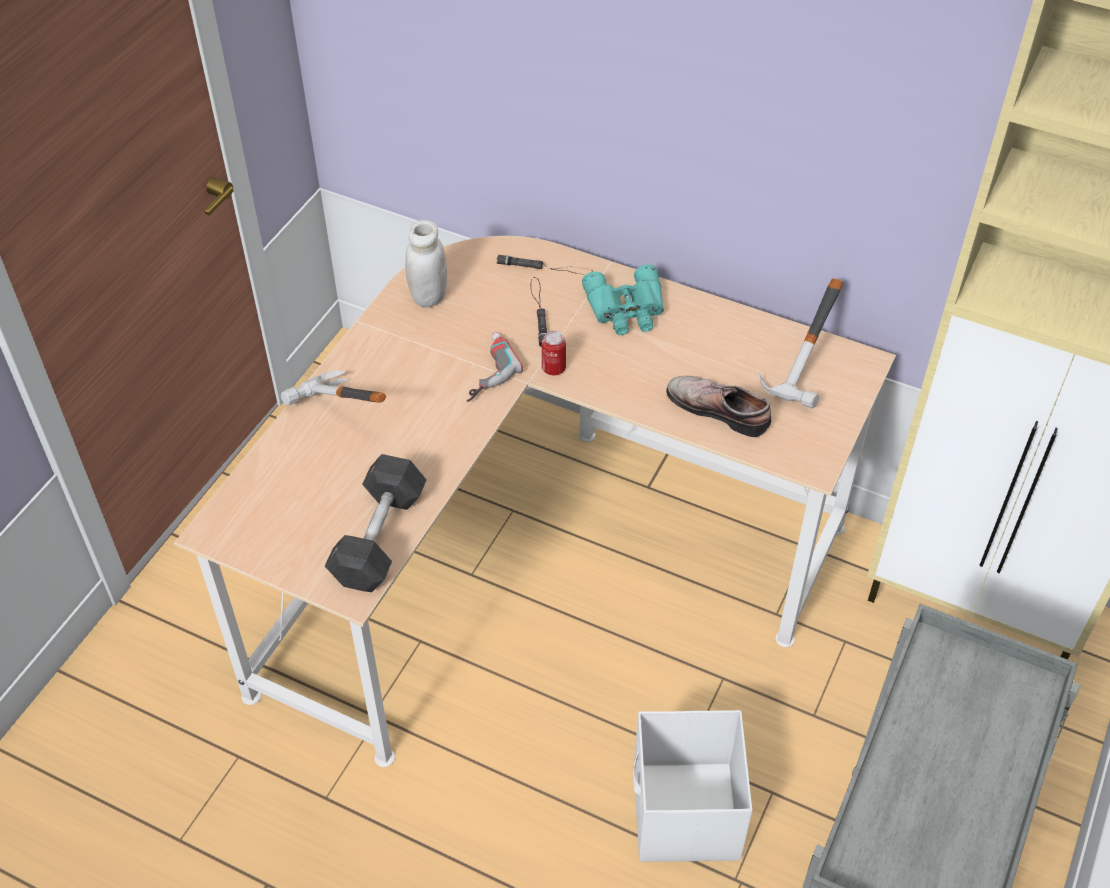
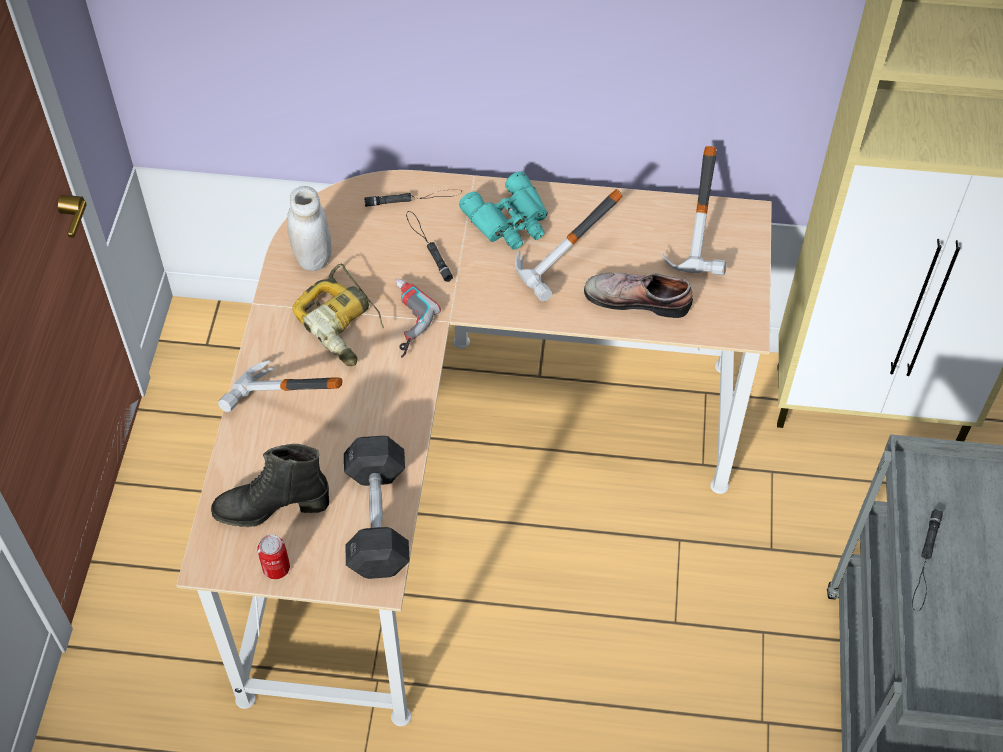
camera: 20 degrees left, 5 degrees up
(289, 500) = (272, 508): none -> black boot
(430, 359) = (344, 324): none -> power drill
(553, 368) = (467, 300): can -> can (276, 568)
(662, 369) = (569, 273): none -> hammer
(684, 814) = (695, 677): white storage box -> none
(909, 741) = (926, 562): none -> black flashlight

